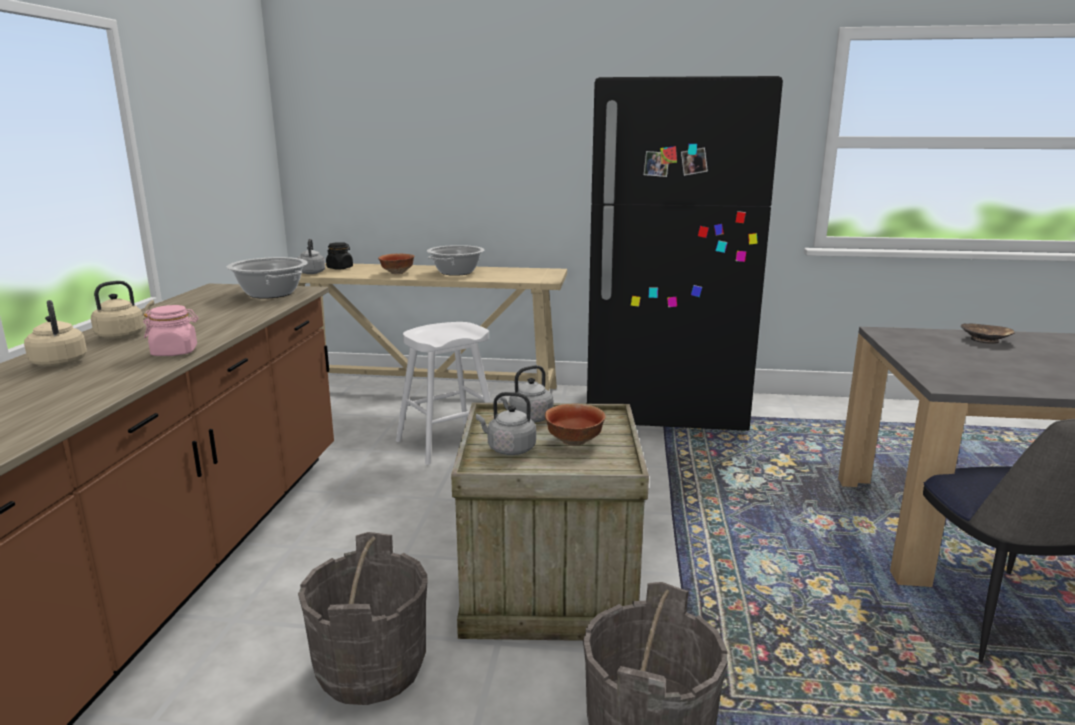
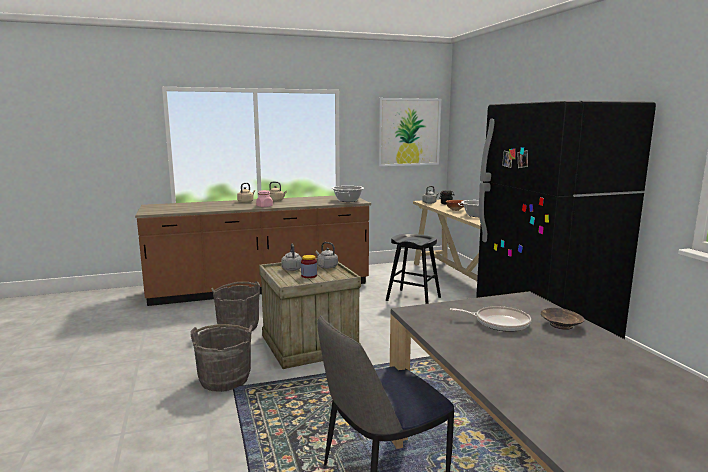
camera: 65 degrees right, 5 degrees down
(233, 132) = (409, 132): none -> picture
(447, 442) = (413, 299): white stool -> black stool
(575, 441) = (309, 276): bowl -> jar
(984, 358) = (499, 322): none -> frying pan

